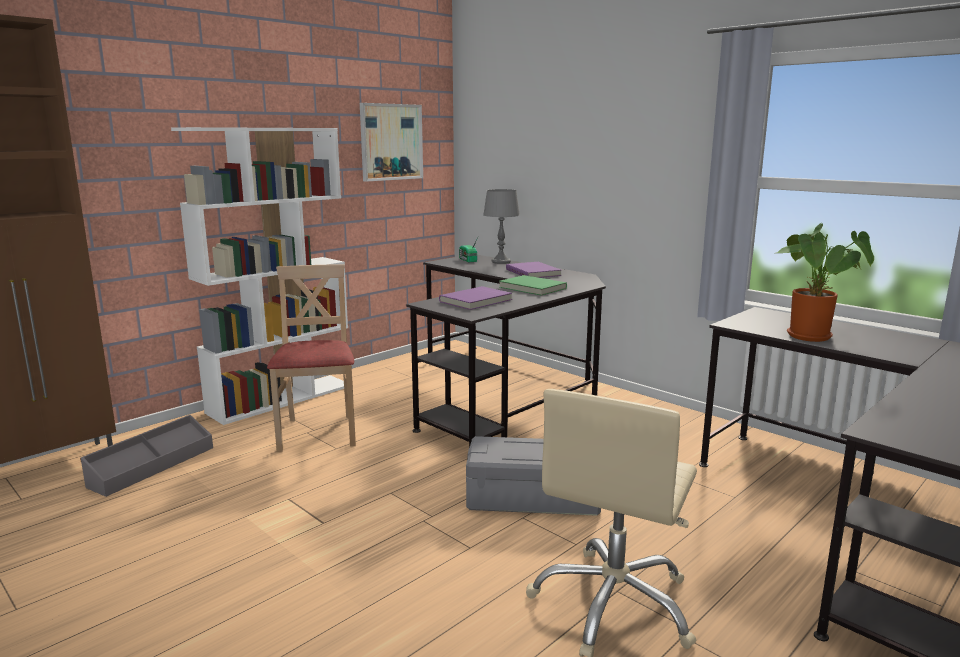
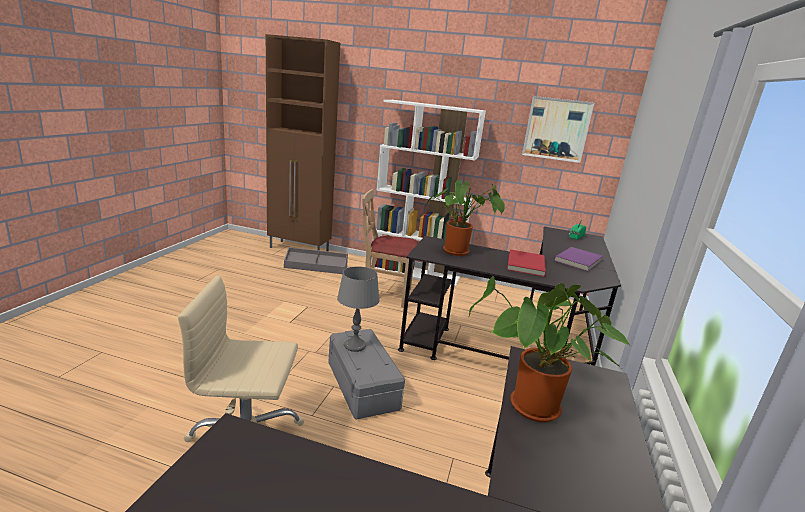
camera: 60 degrees right, 5 degrees up
(319, 432) = (385, 294): beige chair -> beige chair turned 135 degrees counterclockwise
(476, 301) = (459, 252): purple book -> potted plant
(500, 262) = (593, 247): grey table lamp -> grey table lamp (355, 345)
(531, 288) = (525, 264): green book -> red book

